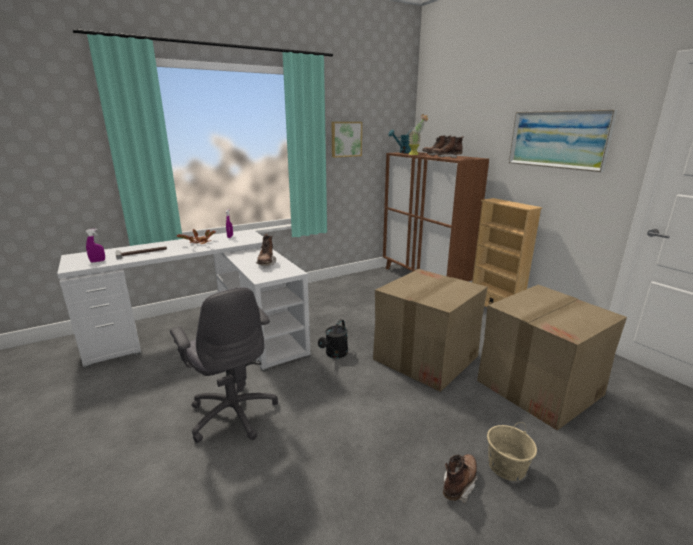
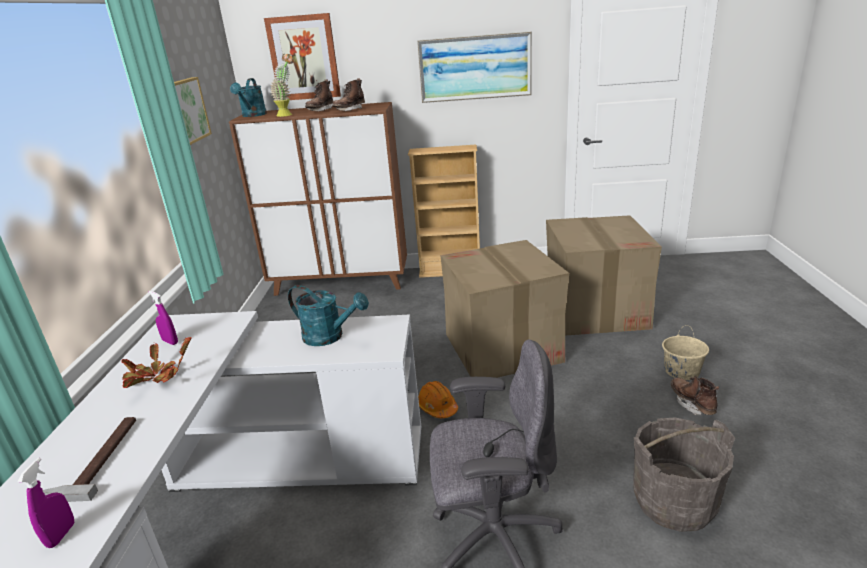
camera: 55 degrees left, 5 degrees up
(266, 263) = (329, 337): brown boot -> turquoise watering can
(315, 496) = (674, 502): none -> grey bucket
(335, 354) = (437, 407): black watering can -> orange hard hat
(448, 119) = (304, 58): none -> picture

